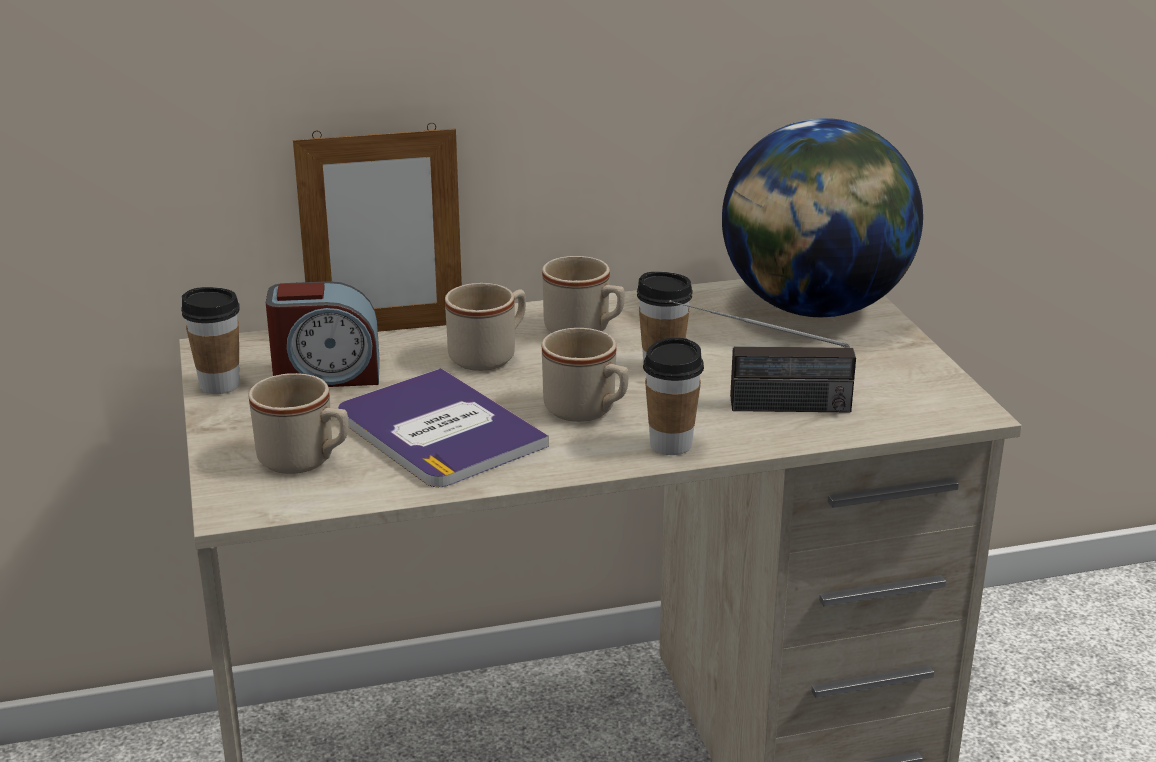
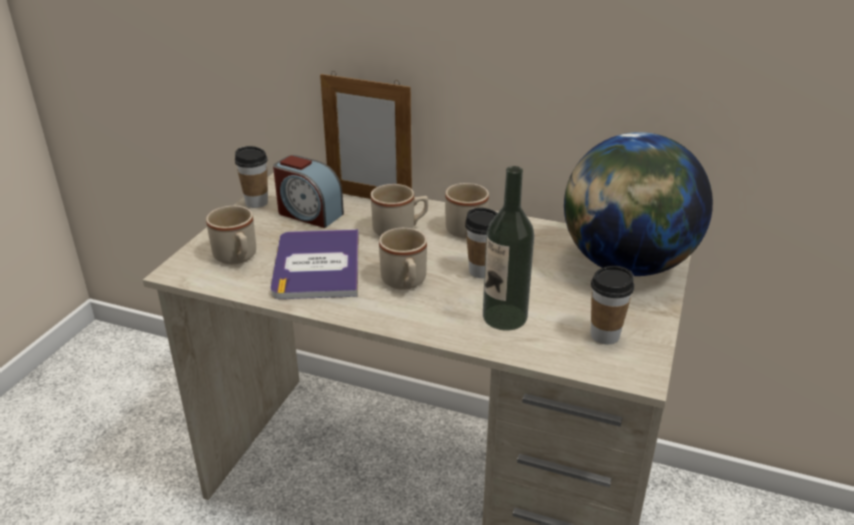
camera: 35 degrees right, 5 degrees up
(670, 444) = (422, 322): cup -> cup (604, 335)
(758, 406) = (504, 317): radio -> bottle

